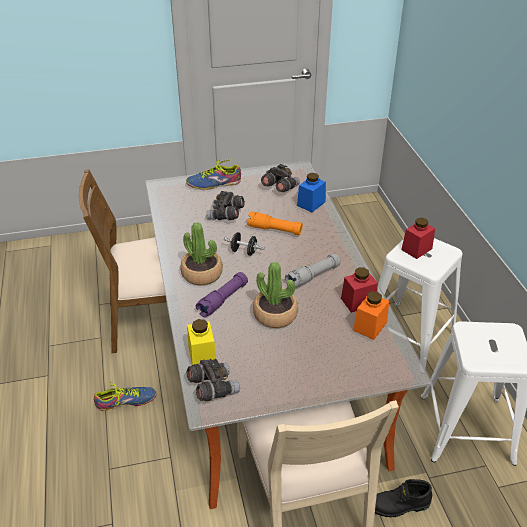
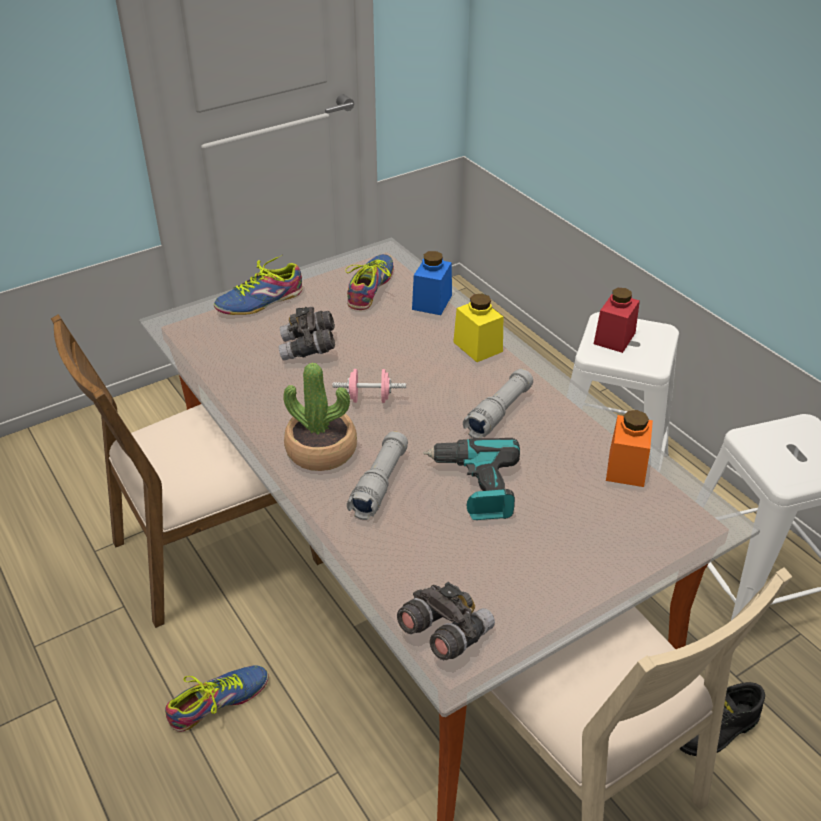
camera: 20 degrees left, 0 degrees up
(202, 355) = (396, 583): yellow jar -> yellow jar (477, 347)
(223, 300) = (379, 484): purple flashlight -> grey flashlight
(244, 251) = (369, 399): black dumbbell -> pink dumbbell
(274, 230) = (399, 354): orange flashlight -> none
(275, 314) = (476, 486): potted plant -> power drill
(280, 188) = (370, 288): grey binoculars -> shoe
(358, 301) = (587, 435): red jar -> none

